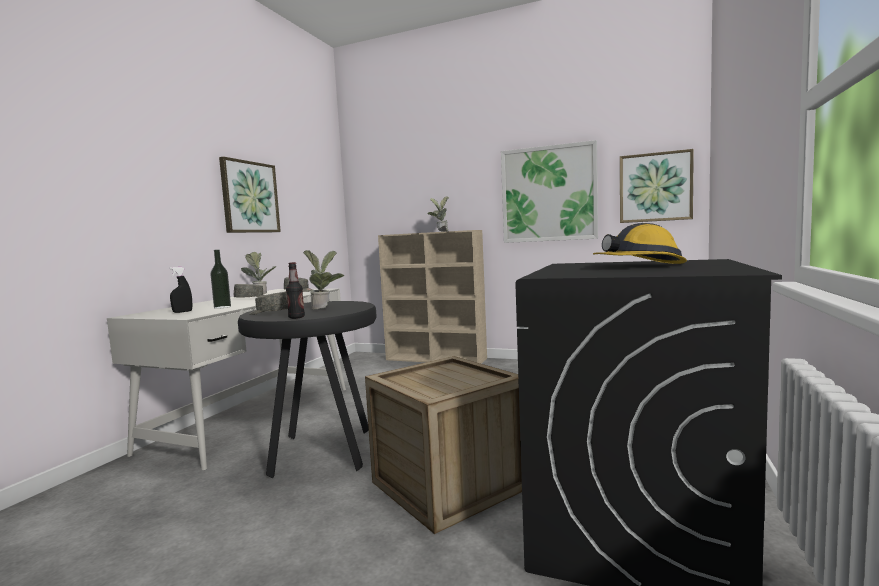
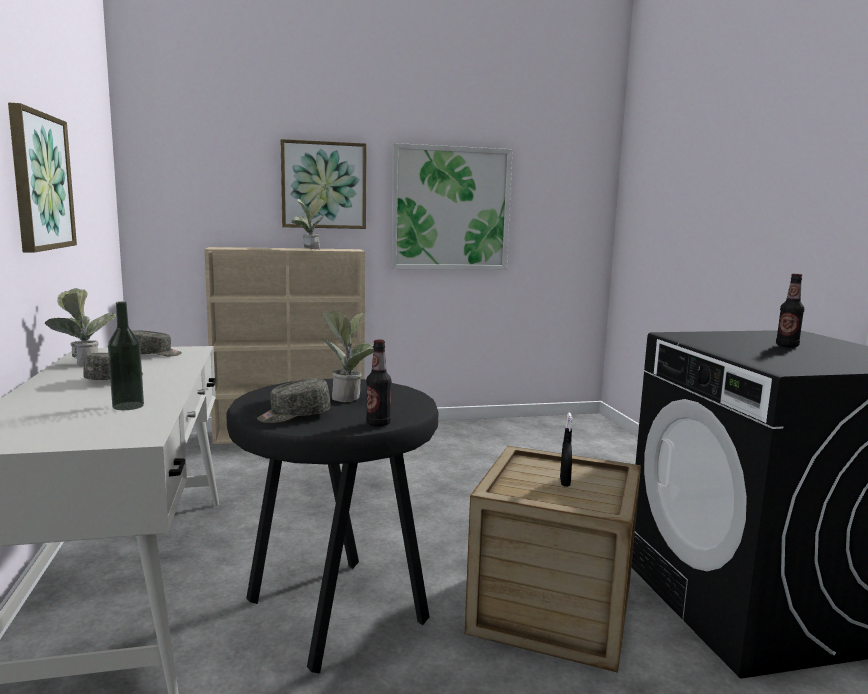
camera: 35 degrees left, 5 degrees up
(182, 312) = (74, 425): black spray bottle -> black spray bottle (565, 482)
(639, 266) = (787, 346): hard hat -> bottle
(655, 187) = (567, 214): picture -> picture (324, 185)

